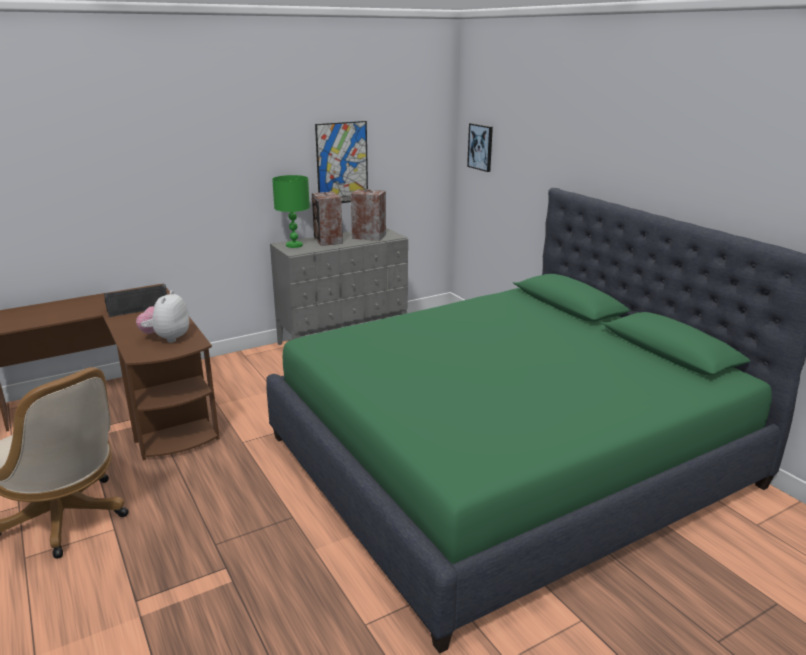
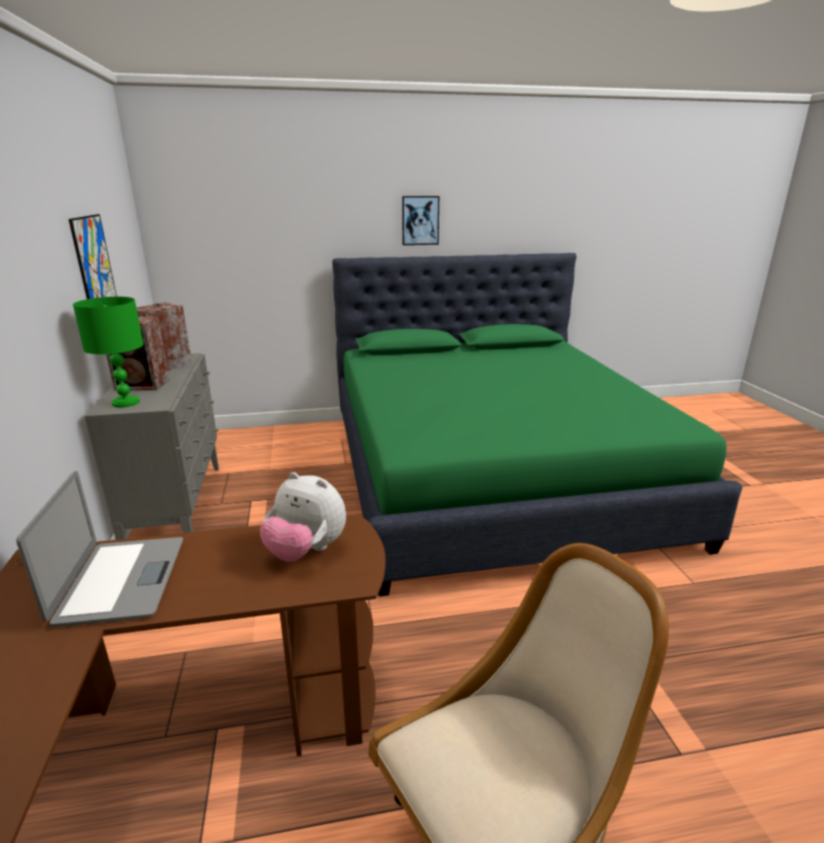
camera: 70 degrees left, 0 degrees up
(138, 307) = (120, 581): black speaker -> laptop
(481, 147) = (198, 239): picture -> picture (420, 220)

